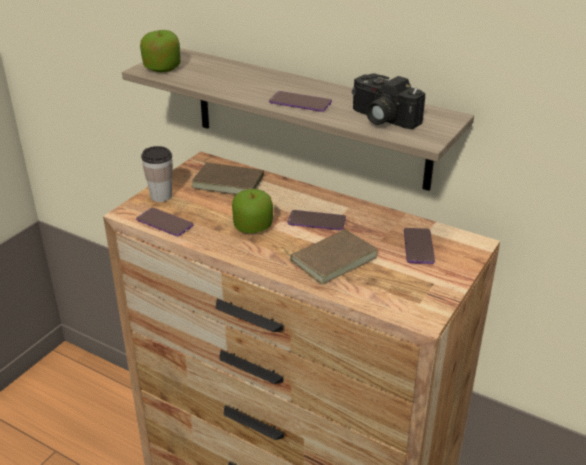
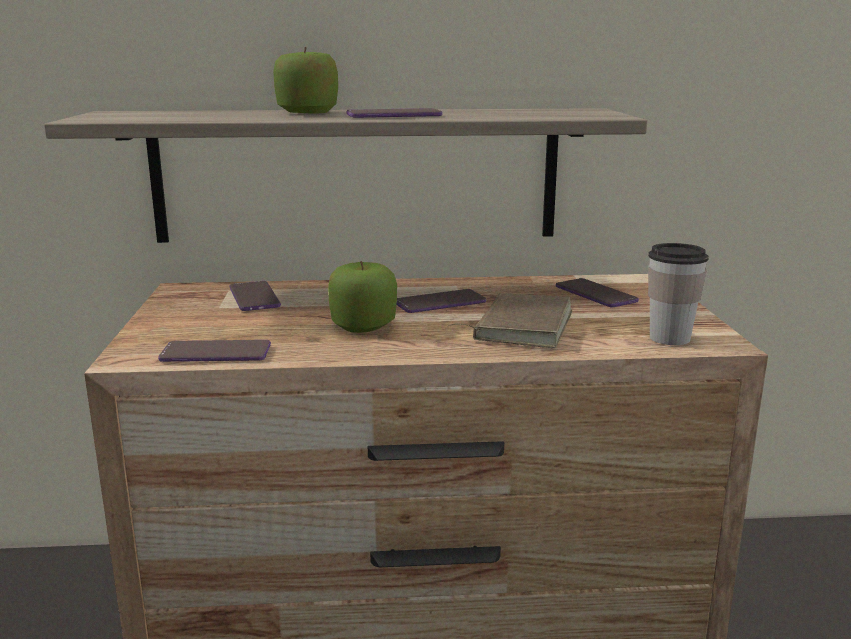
camera: 35 degrees left, 15 degrees down
(161, 196) = (164, 331): cup -> cup (669, 338)
(162, 68) = (115, 117): apple -> apple (307, 113)
(229, 181) = (254, 297): brown book -> phone
(381, 118) = (522, 114): camera -> none

